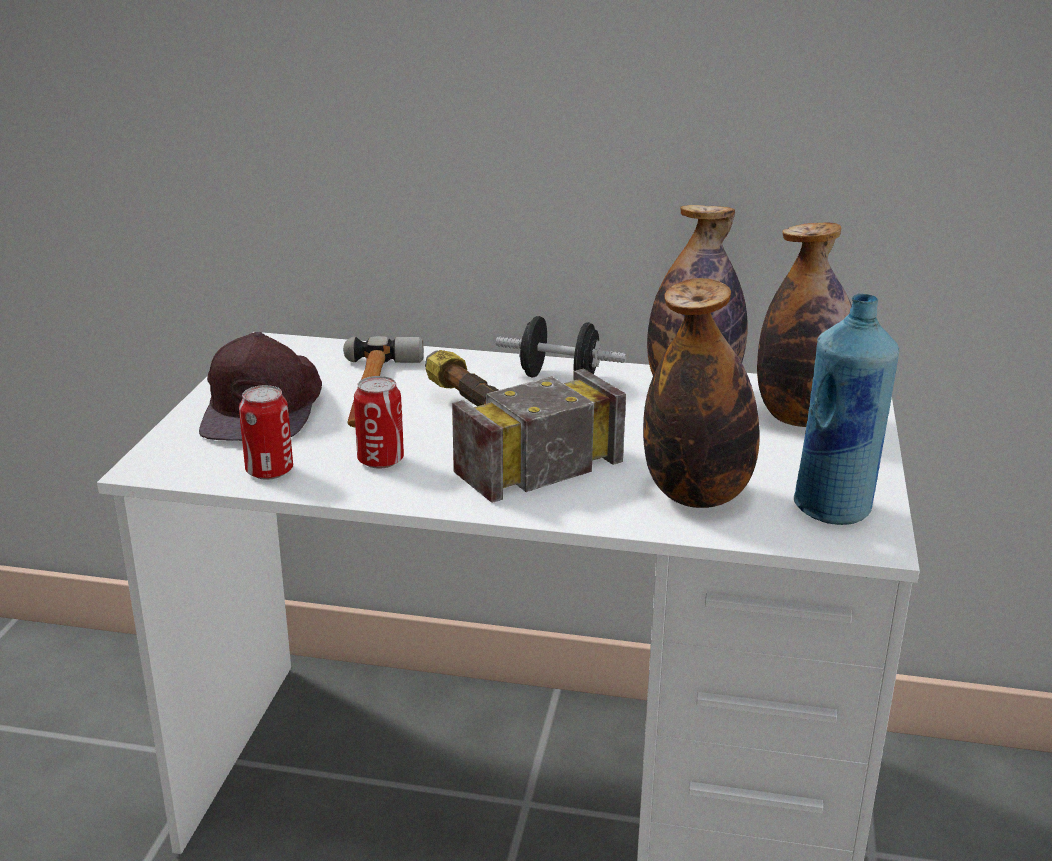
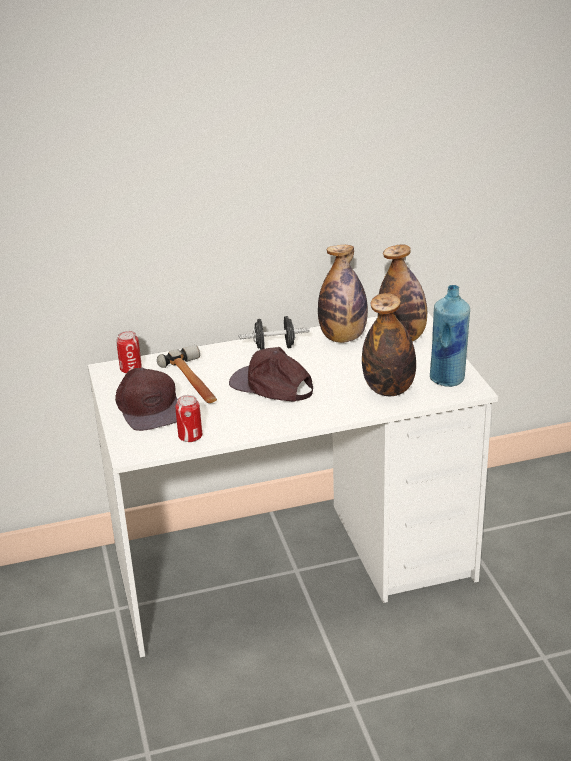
camera: 25 degrees left, 5 degrees up
(380, 460) = (236, 416): can -> can (131, 369)
(491, 432) = (271, 386): hammer -> brown cap

